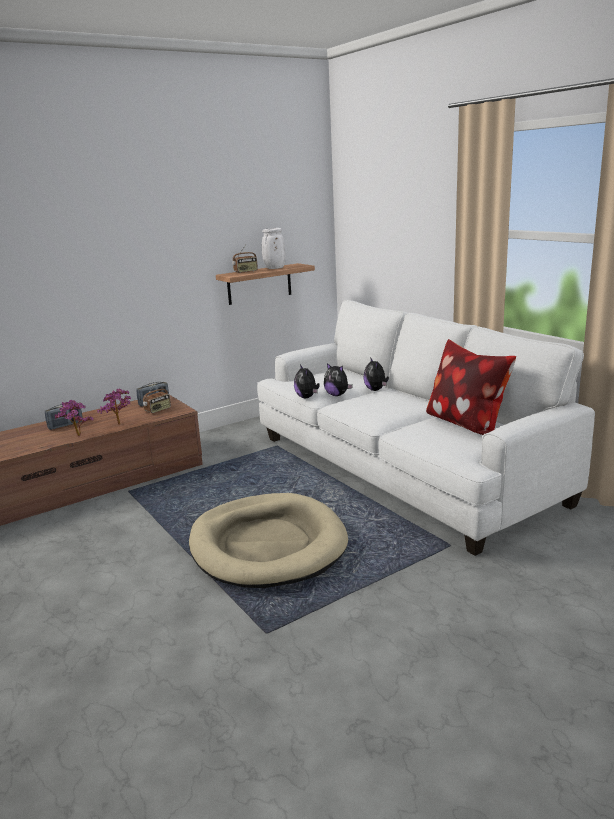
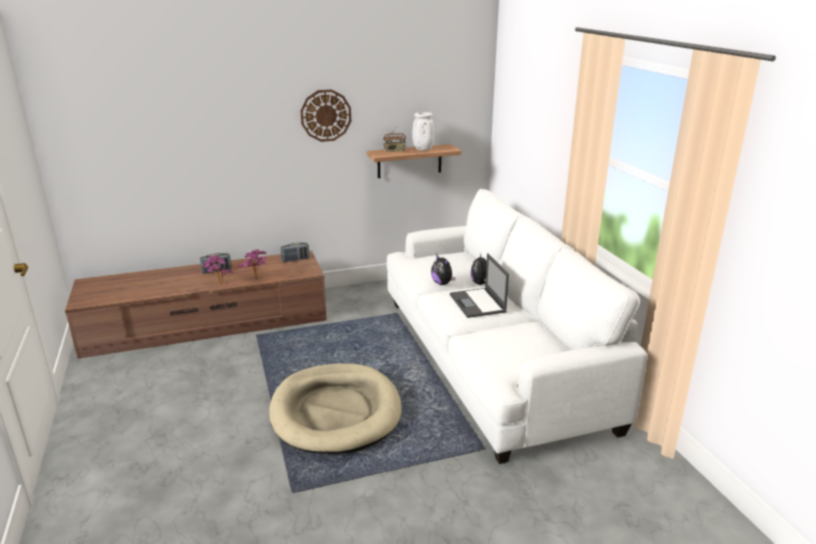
camera: 15 degrees right, 5 degrees up
(158, 410) = (294, 268): radio -> none
(170, 236) = (326, 115): none -> wall clock
(307, 397) = (416, 281): plush toy -> none
(389, 404) = (478, 303): none -> laptop
(465, 424) = (531, 340): pillow -> none

